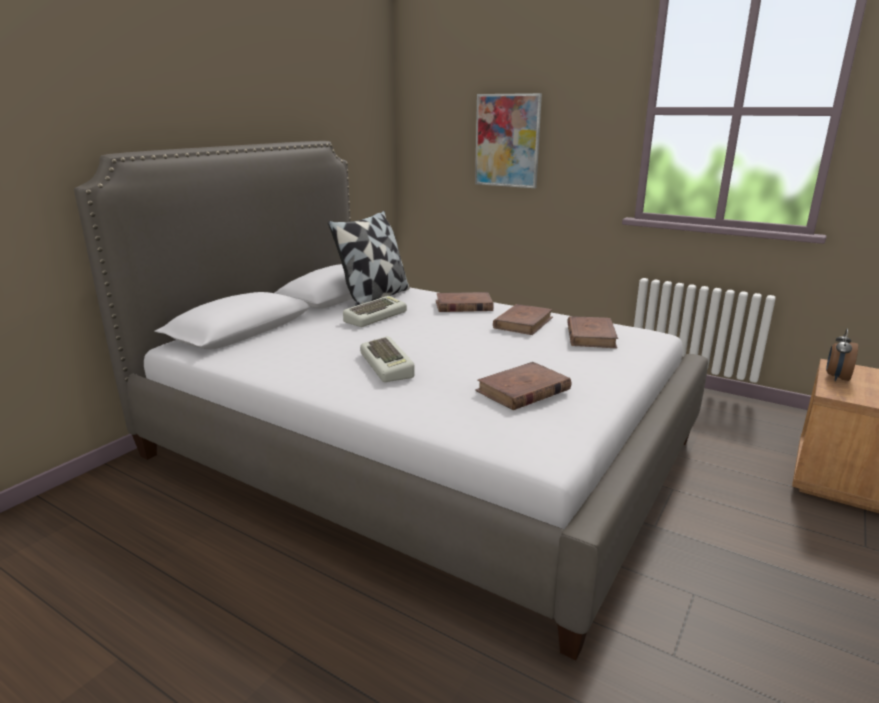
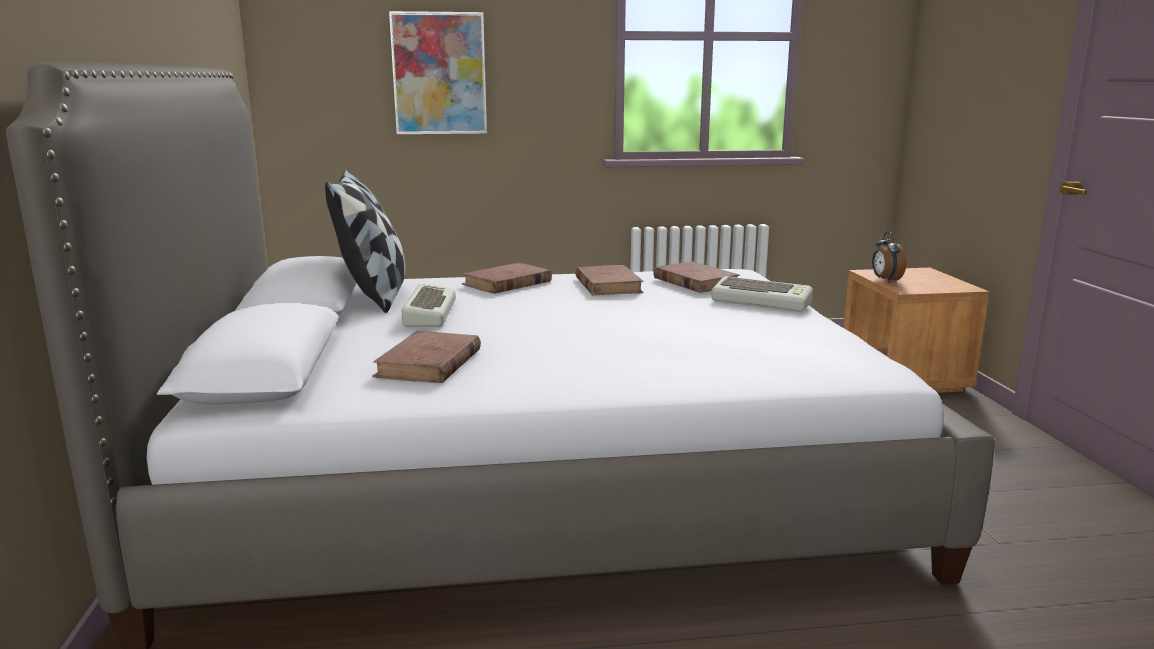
camera: 40 degrees left, 5 degrees down
(388, 365) = (576, 350): keyboard -> keyboard (762, 302)
(523, 390) = (758, 334): brown book -> brown book (429, 363)

